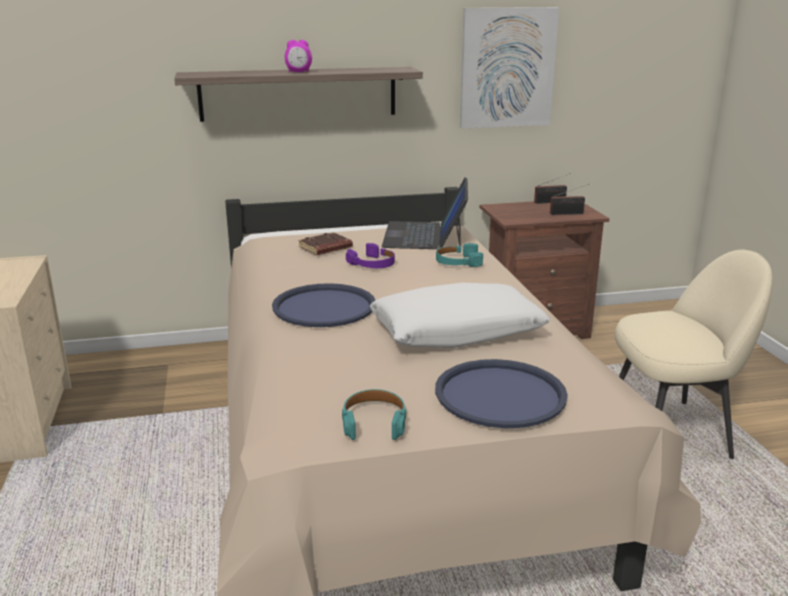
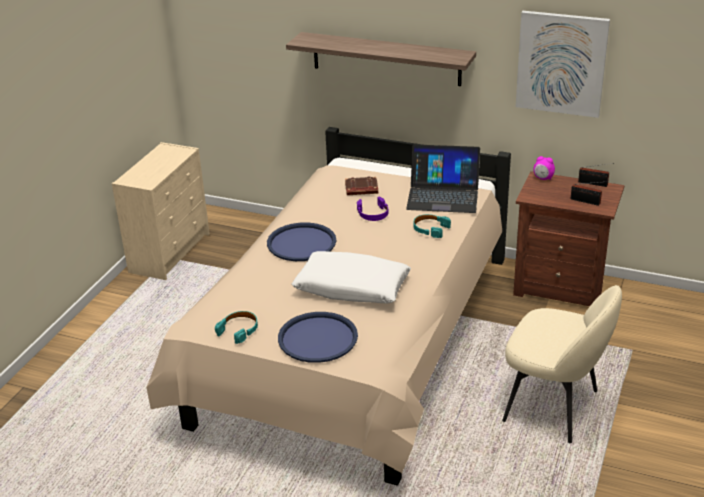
camera: 35 degrees right, 10 degrees up
(299, 72) = (376, 49): alarm clock -> alarm clock (543, 178)
(425, 235) = (443, 195): laptop -> laptop turned 120 degrees counterclockwise

